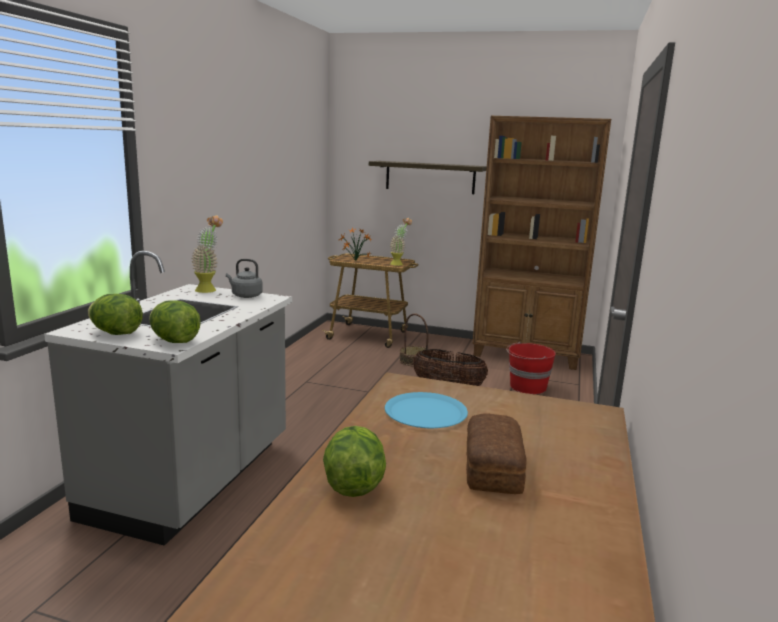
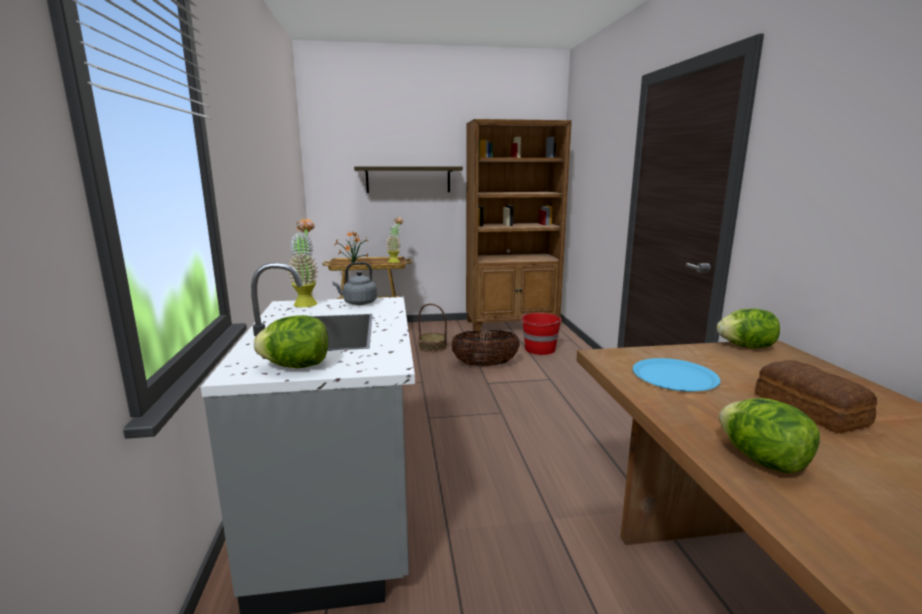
camera: 25 degrees left, 0 degrees up
(174, 341) = (381, 360): lettuce -> lettuce (746, 347)

